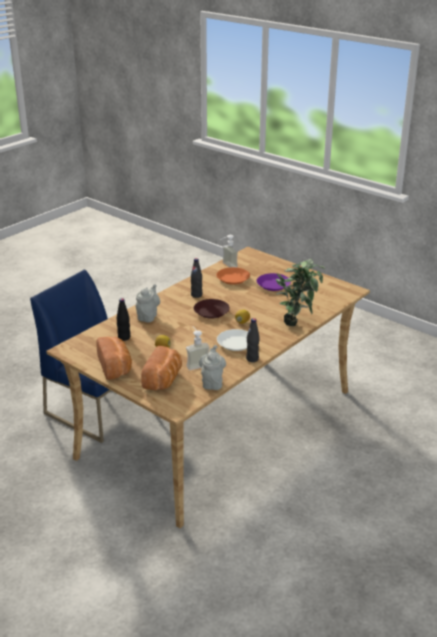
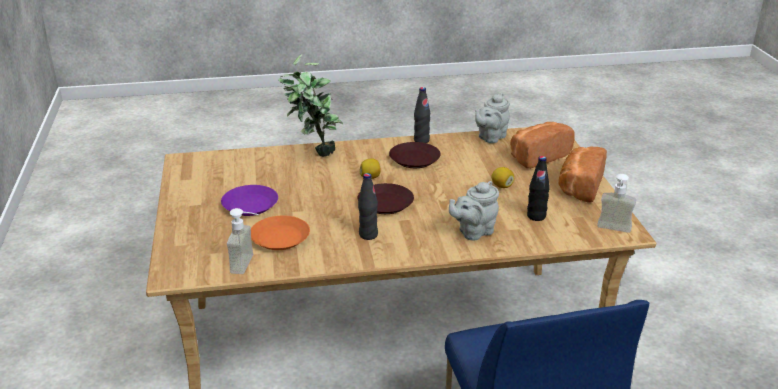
camera: 140 degrees left, 0 degrees up
(196, 363) = (484, 157): soap dispenser -> soap dispenser (613, 230)
(236, 343) = (414, 159): white plate -> brown plate

